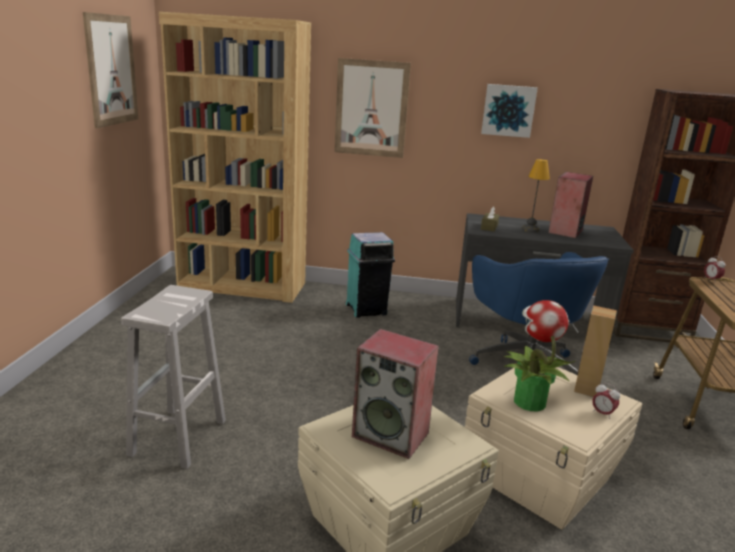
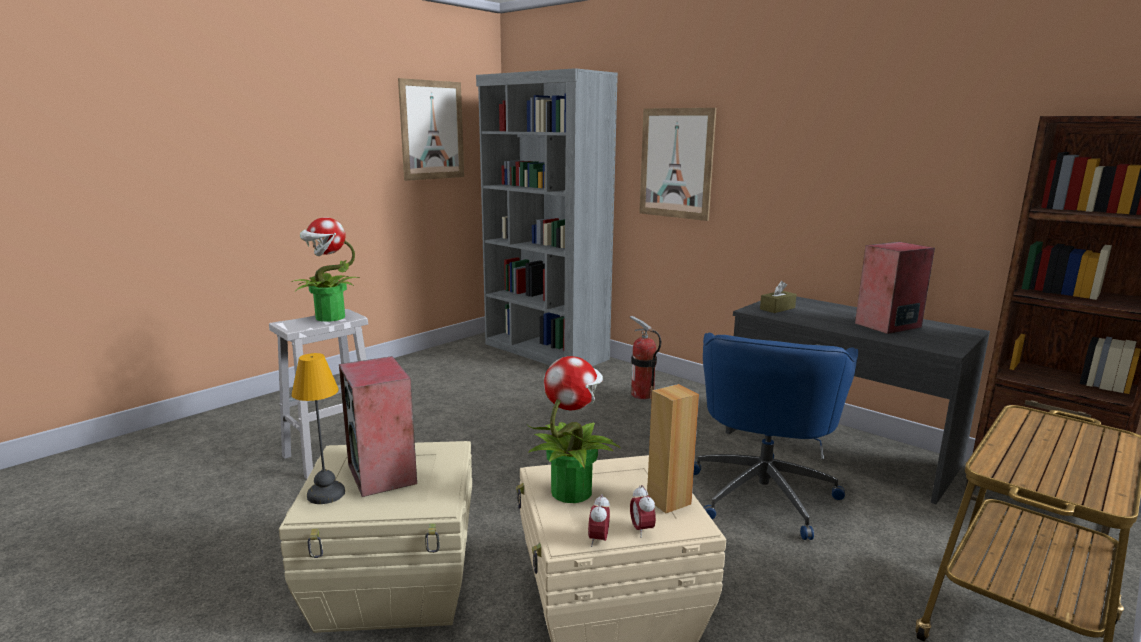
camera: 35 degrees right, 5 degrees down
(174, 298) = (329, 317): none -> potted plant
(242, 286) = (545, 352): brown bookcase -> grey bookcase
(367, 309) = (642, 394): turquoise trash can -> fire extinguisher
(508, 110) = (831, 160): picture -> none
(530, 230) = (833, 317): table lamp -> table lamp (325, 495)
(711, 280) = (1047, 414): alarm clock -> alarm clock (598, 540)

